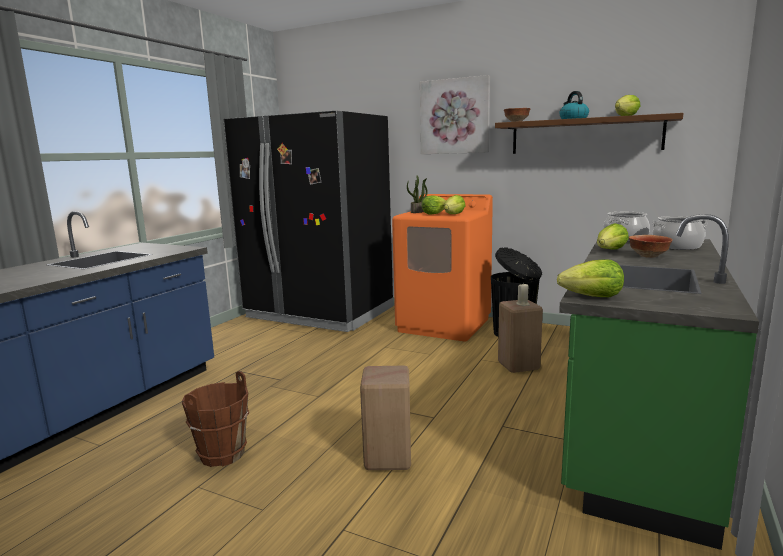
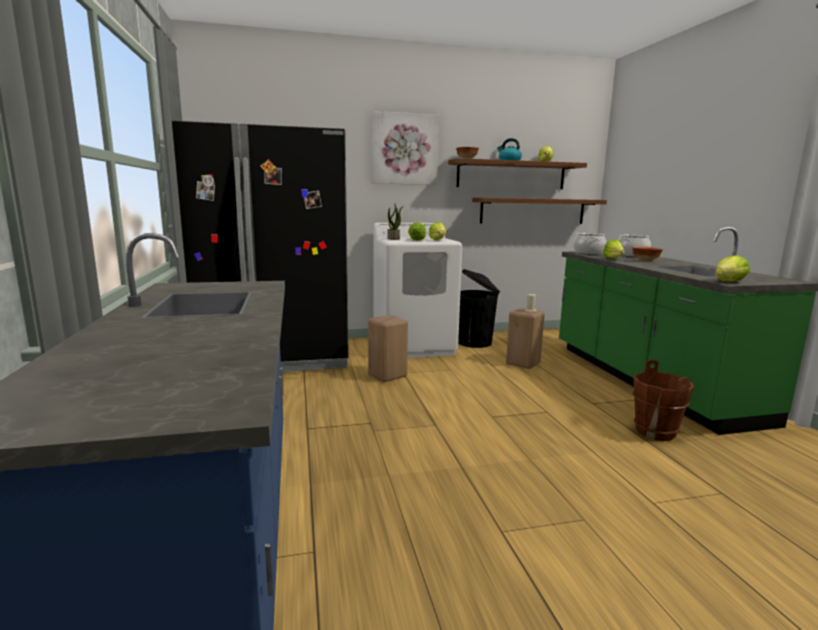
camera: 40 degrees left, 0 degrees up
(222, 454) = (462, 499): brown bucket -> brown bucket (654, 432)
(389, 459) = (580, 448): beige stool -> beige stool (388, 376)
(444, 325) = (414, 346): orange washing machine -> white washing machine
(617, 179) = (532, 211): none -> brown shelf

